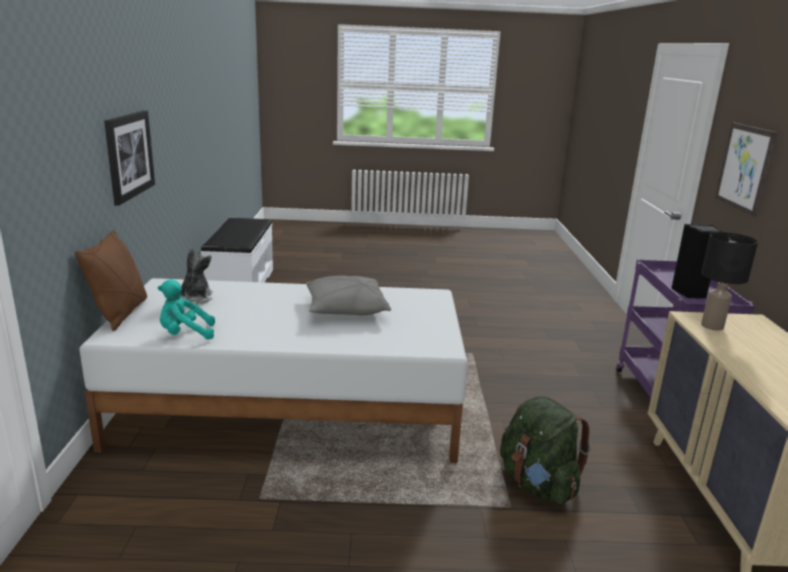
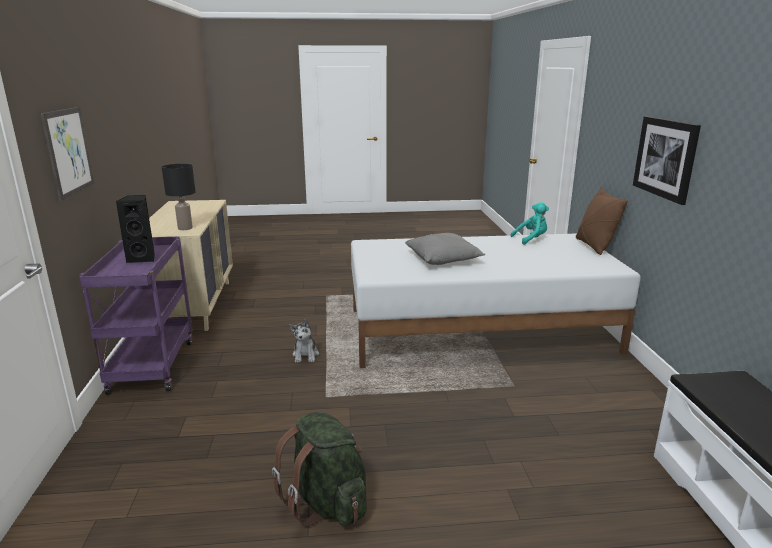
camera: 175 degrees right, 0 degrees up
(195, 299) = (566, 259): plush toy -> plush toy (305, 355)
(538, 484) = (306, 305): green backpack -> green backpack (327, 502)

